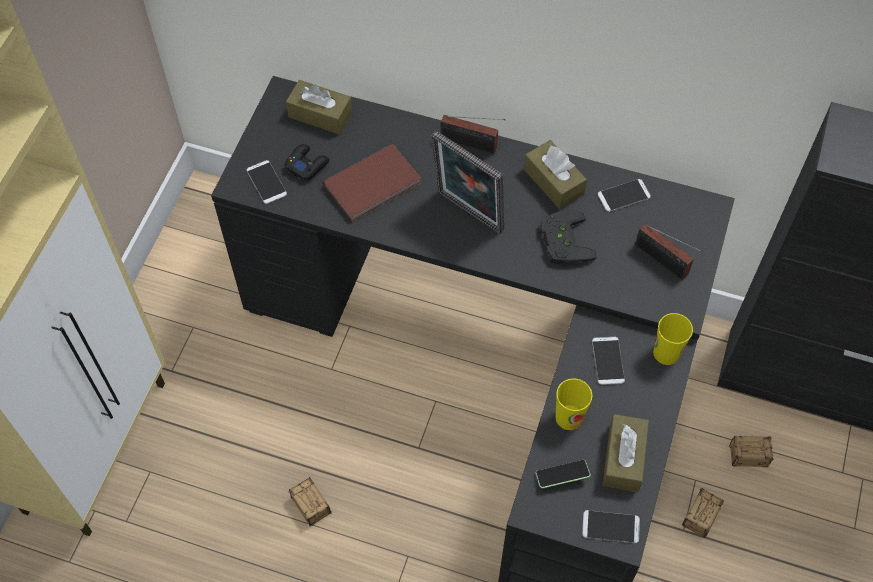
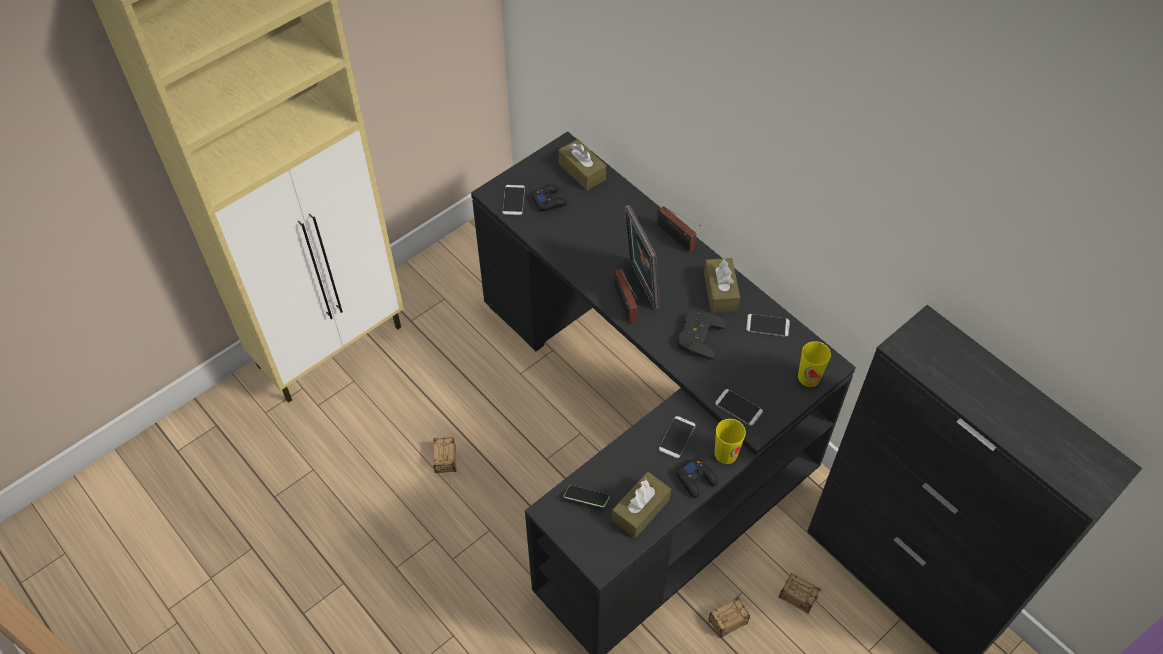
camera: 30 degrees right, 5 degrees down
(374, 185) = (587, 235): brown book -> none
(569, 417) = (620, 461): cup -> cup (809, 377)
(610, 527) = (597, 551): phone -> phone (738, 407)
(656, 395) = (696, 479): none -> black game controller
(663, 262) = (765, 387): radio -> radio (625, 305)

